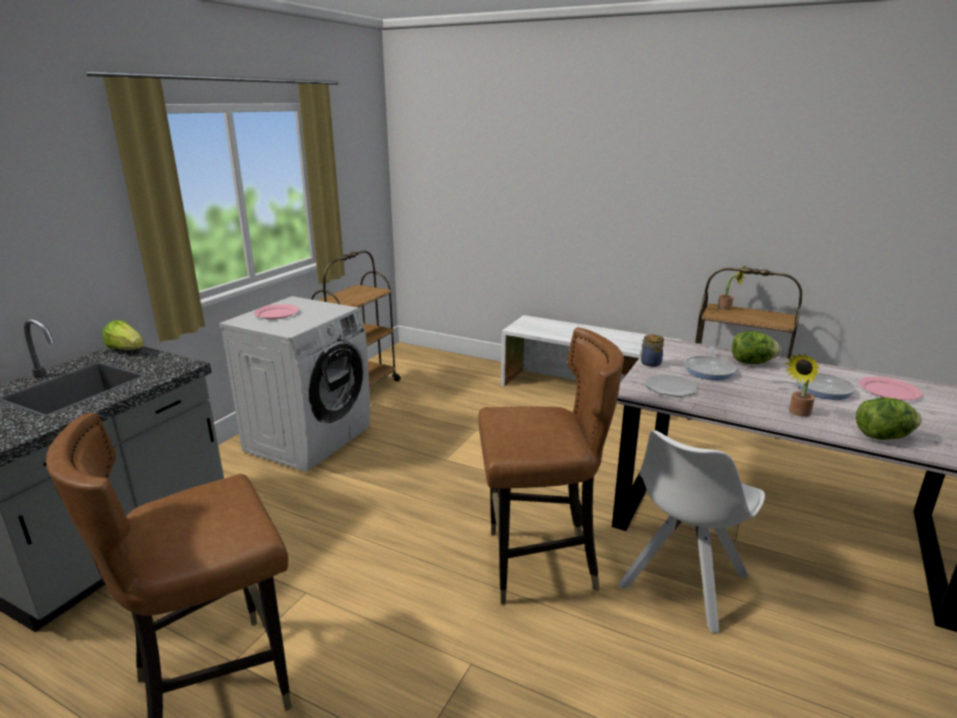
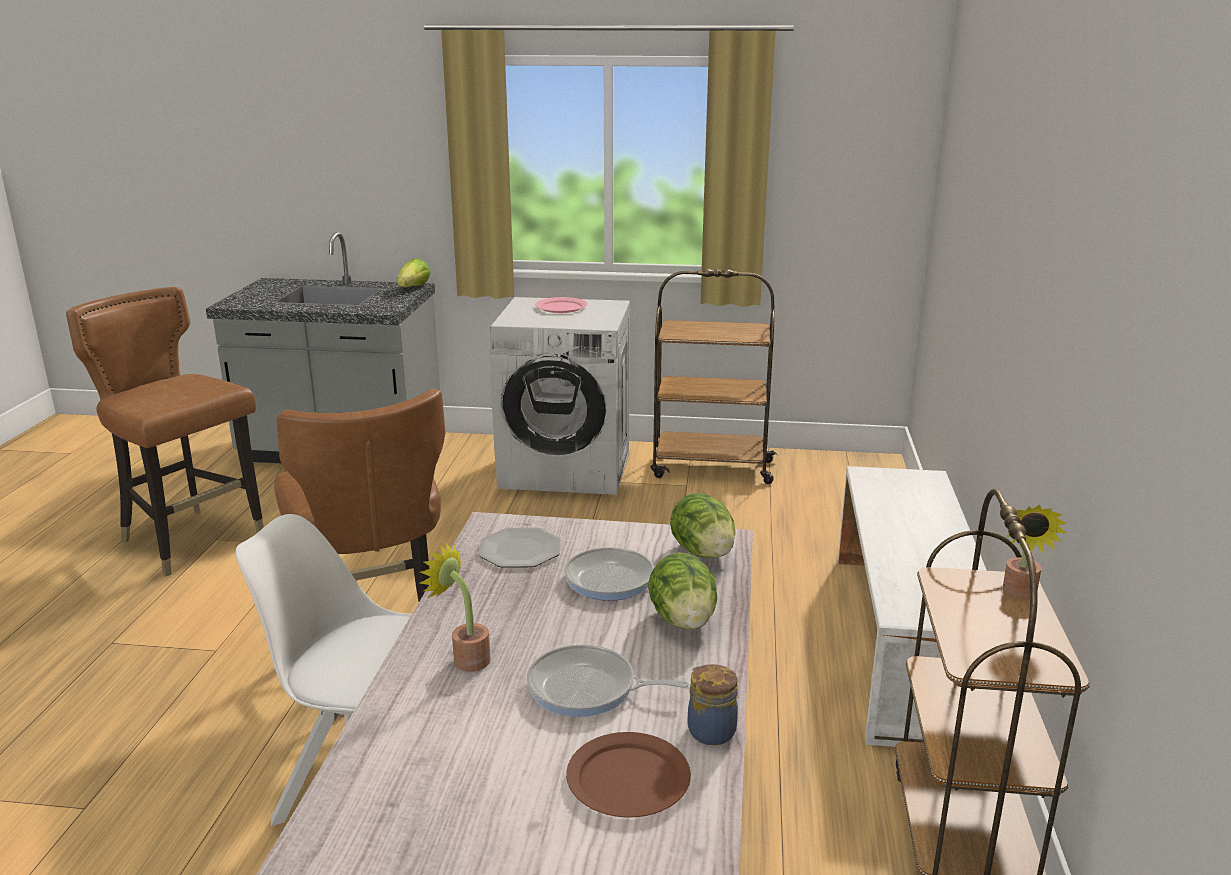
camera: 70 degrees right, 0 degrees up
(650, 363) = (610, 530): jar -> jar (710, 730)
(819, 389) = (588, 689): frying pan -> frying pan turned 120 degrees clockwise
(882, 437) = (395, 740): lettuce -> lettuce (703, 552)
(888, 391) = (627, 779): pink plate -> brown plate

